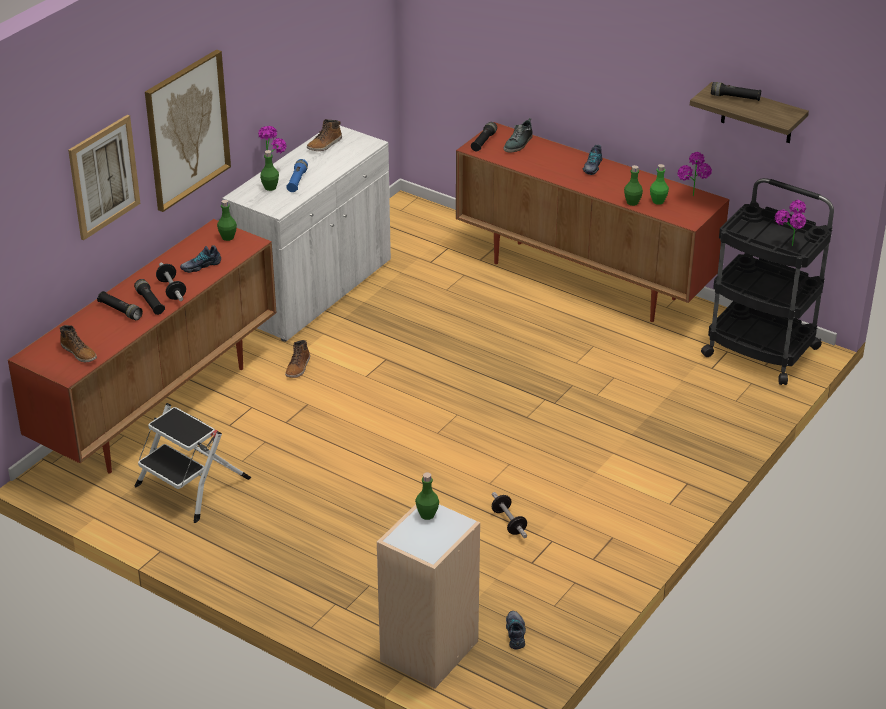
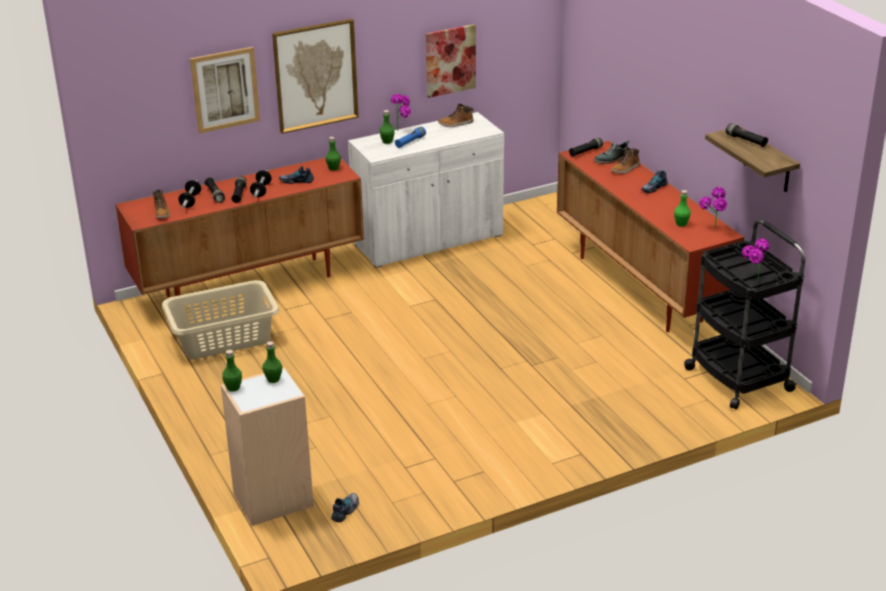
camera: 30 degrees right, 5 degrees down
(192, 484) = (224, 339): step ladder -> beige laundry basket
(298, 367) = (368, 287): boot -> boot (625, 169)
(305, 70) = (450, 60): none -> picture
(509, 522) = (415, 435): dumbbell -> dumbbell (190, 201)
(632, 202) = (659, 219): green bottle -> green bottle (233, 388)

